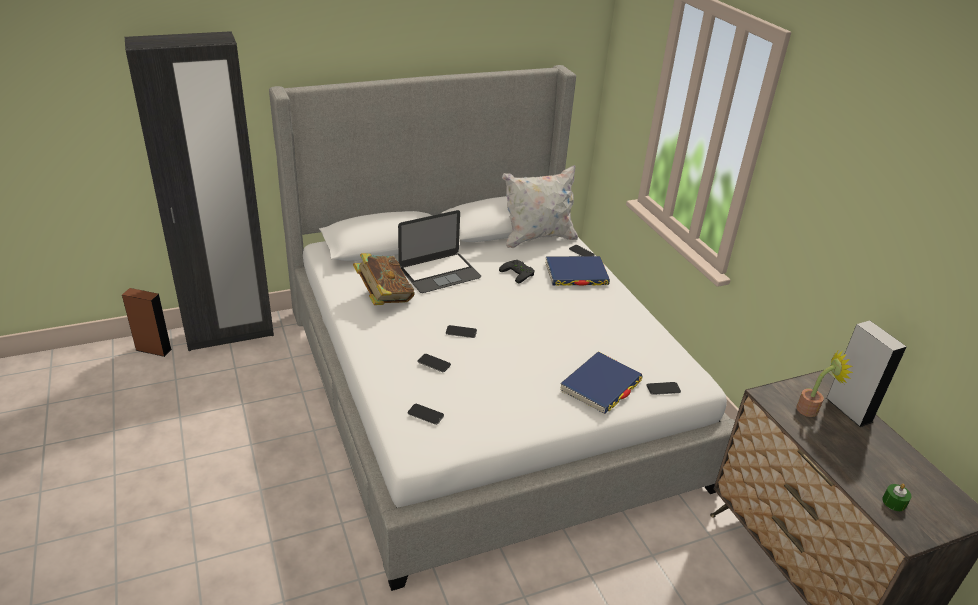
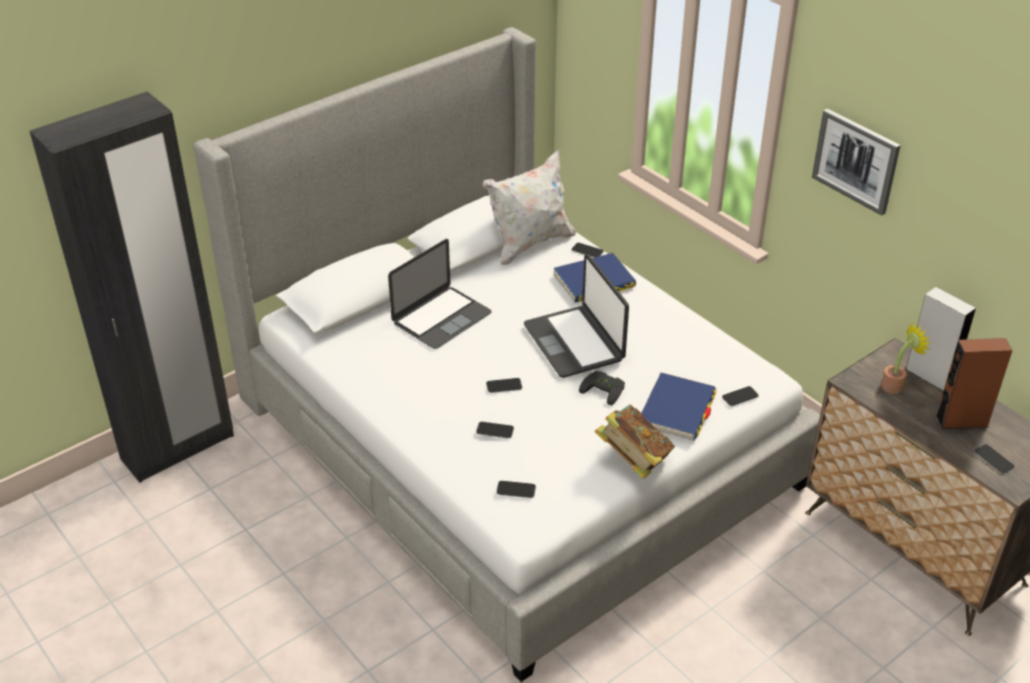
camera: 15 degrees left, 5 degrees up
(153, 349) = (94, 492): brown speaker -> brown speaker (961, 421)
(384, 297) = (396, 365): book -> book (633, 460)
(519, 273) = (530, 295): black game controller -> black game controller (604, 389)
(537, 314) = (575, 342): none -> laptop
(817, 193) = (856, 160): none -> picture
(894, 502) = (993, 459): green candle -> phone

